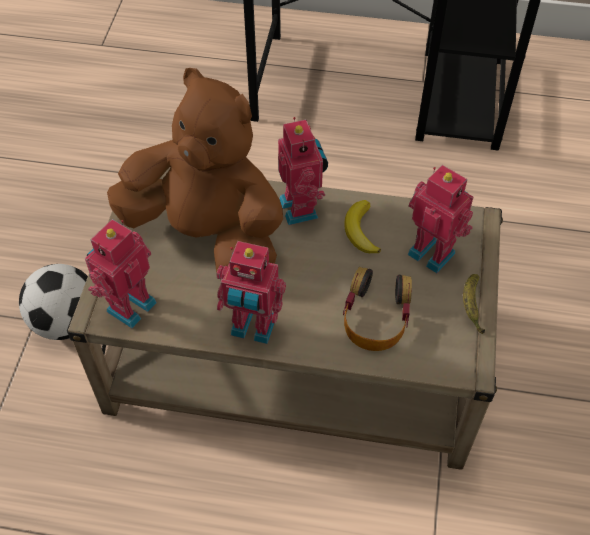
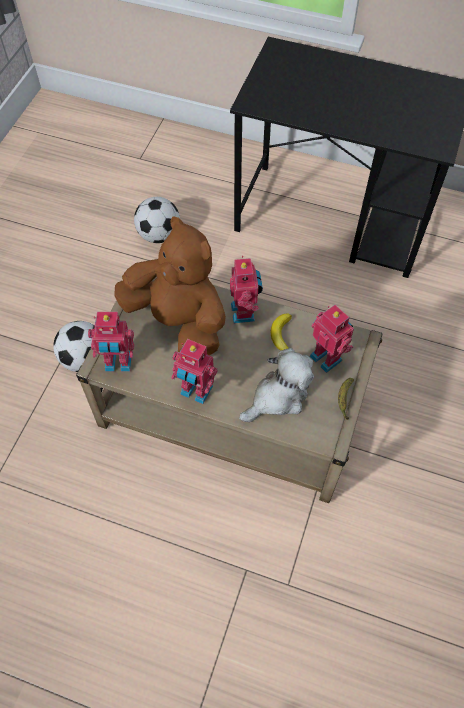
camera: 10 degrees right, 5 degrees up
(129, 305) = (118, 363): toy robot -> toy robot turned 135 degrees counterclockwise
(146, 139) = (159, 235): none -> football
(376, 316) = (278, 396): headphones -> plush toy

